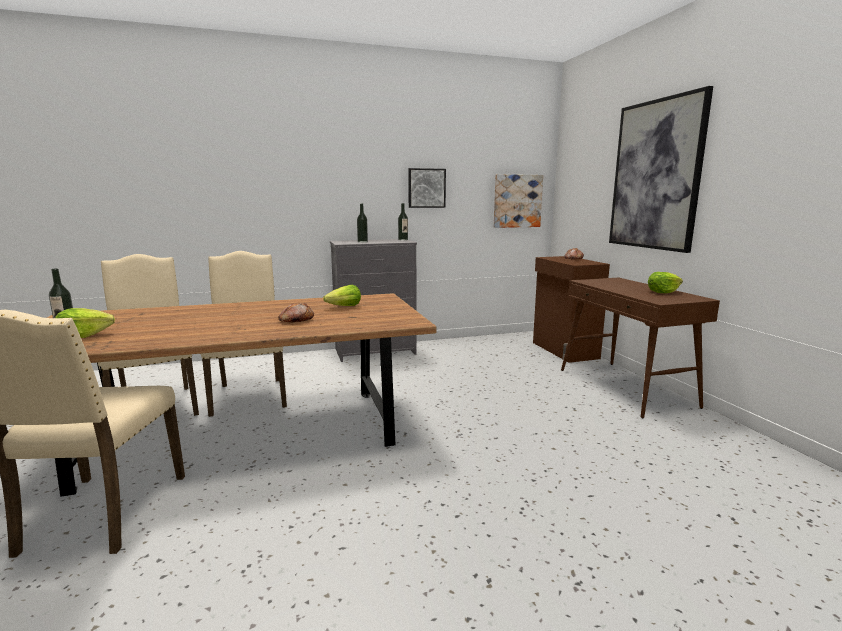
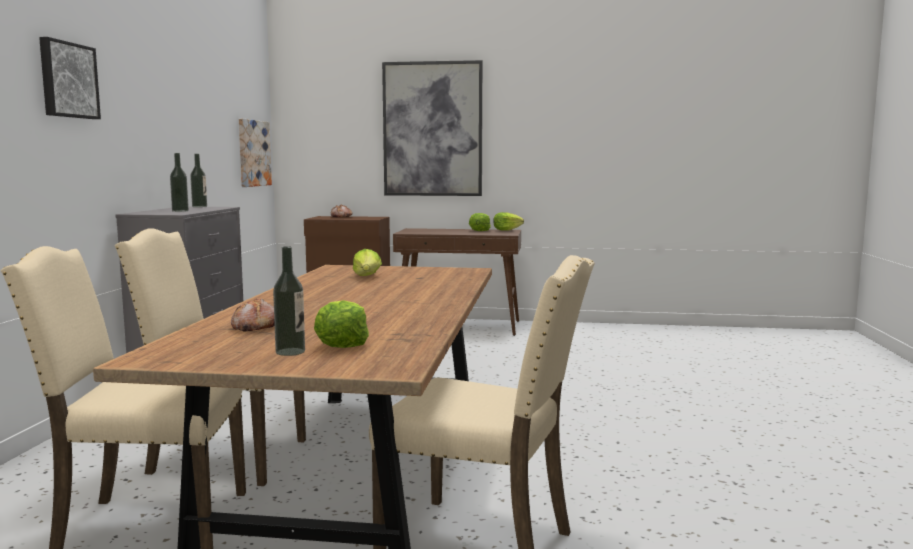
camera: 65 degrees left, 5 degrees down
(296, 320) = (404, 288): bread -> bread (254, 327)
(426, 188) = (192, 133): picture -> picture (67, 80)
(695, 297) = (506, 230): none -> lettuce

